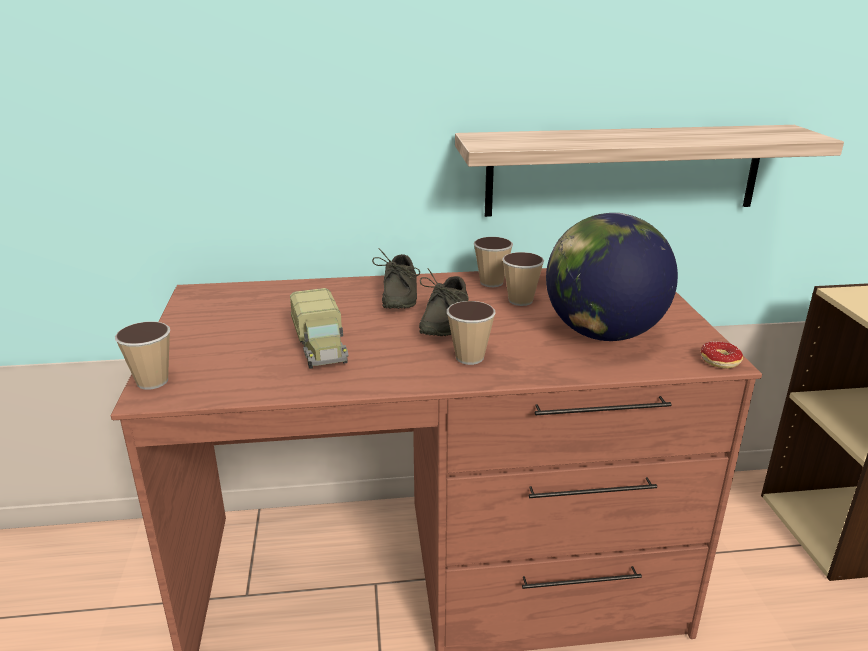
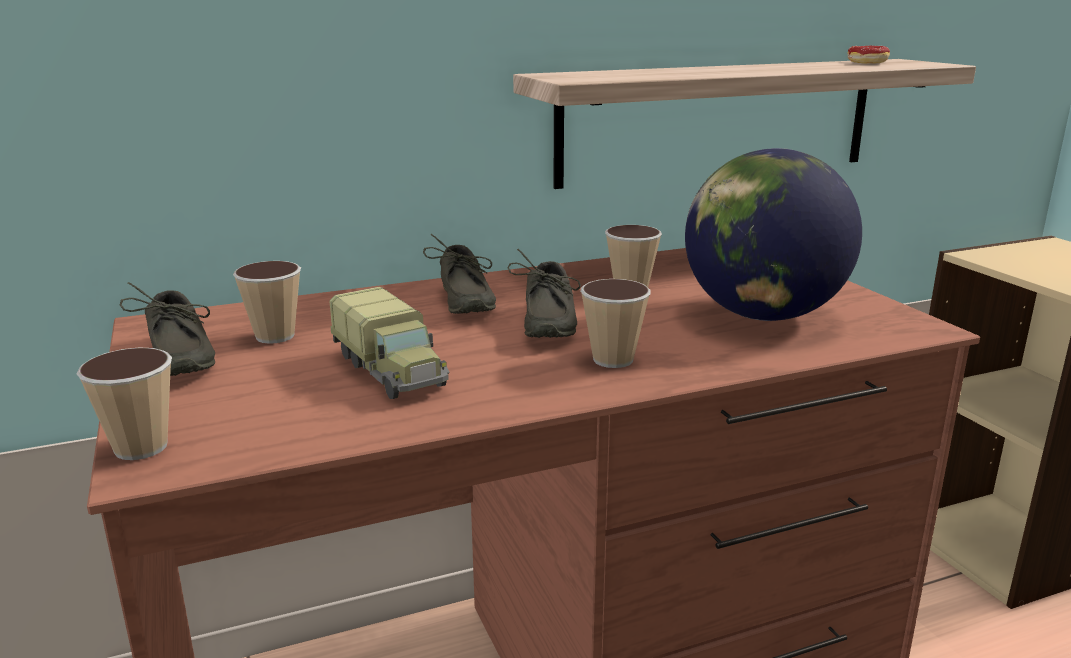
camera: 15 degrees left, 5 degrees down
(197, 321) = (175, 359): none -> grey shoe
(491, 282) = (578, 275): cup -> cup (275, 336)
(715, 363) = (920, 331): donut -> donut (864, 63)

